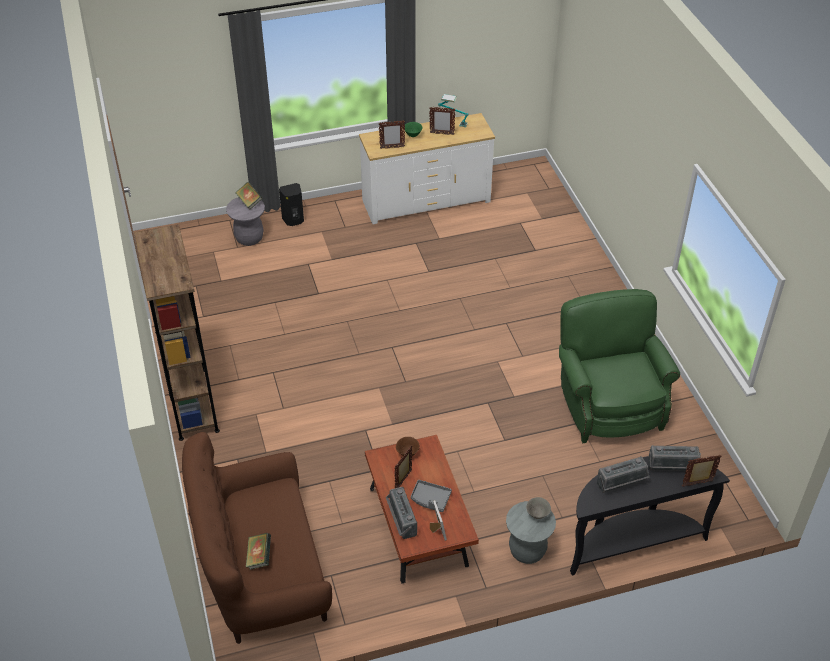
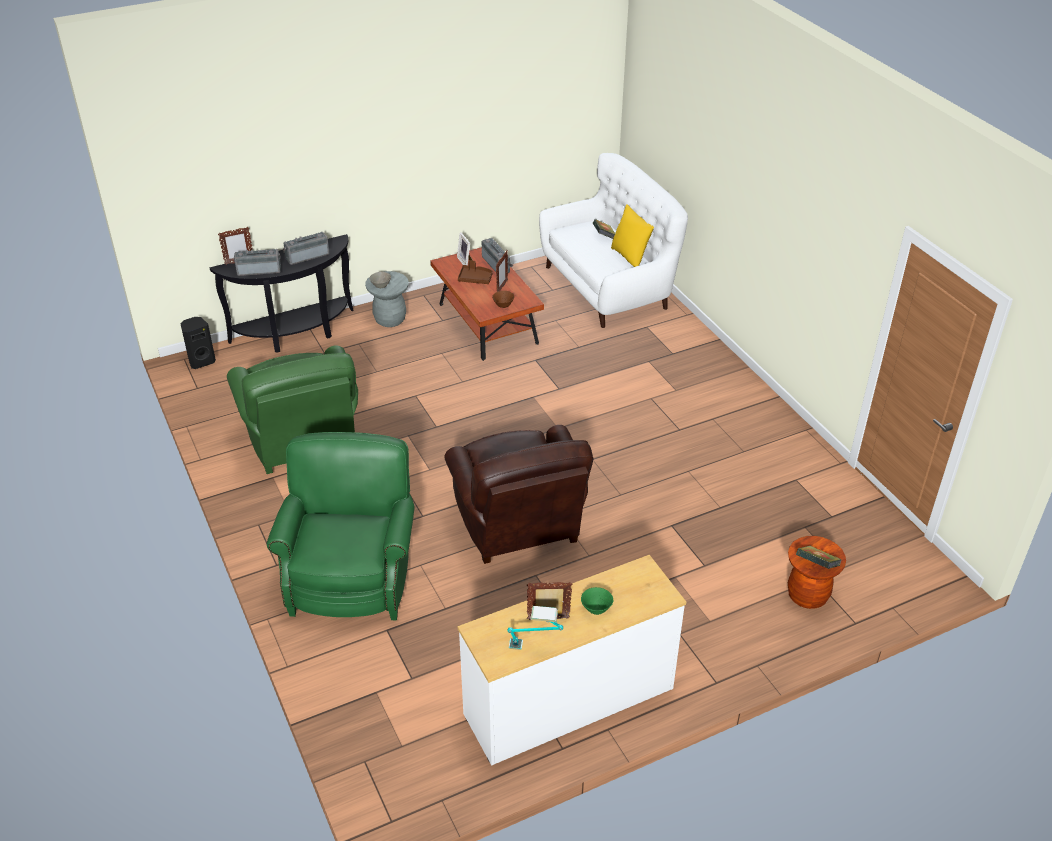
camera: 170 degrees right, 5 degrees down
(192, 403) = (746, 392): brown bookcase -> none
(243, 515) = (630, 257): none -> yellow pillow
(249, 238) = (807, 595): grey stool -> brown stool
(262, 571) = (609, 286): brown sofa -> white sofa
(293, 220) = (761, 635): black speaker -> black speaker (201, 361)
(392, 147) = (622, 579): picture frame -> none
(430, 499) = (475, 278): grey tray -> brown tray
(433, 307) = (518, 525): none -> brown armchair
(560, 286) = (352, 575): none -> green armchair

